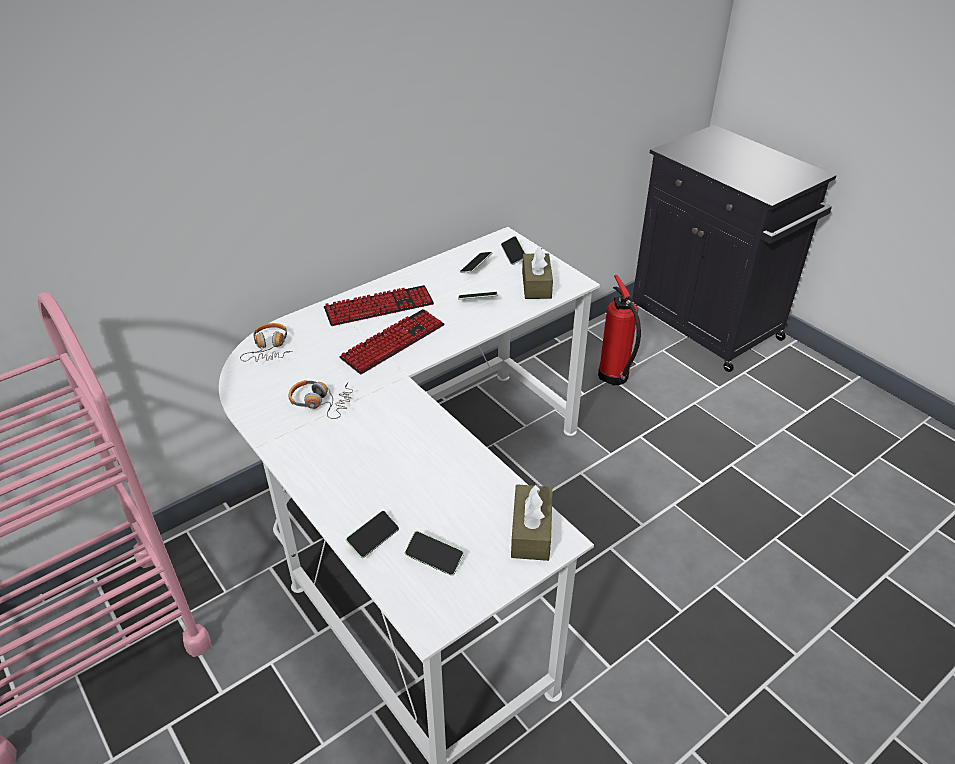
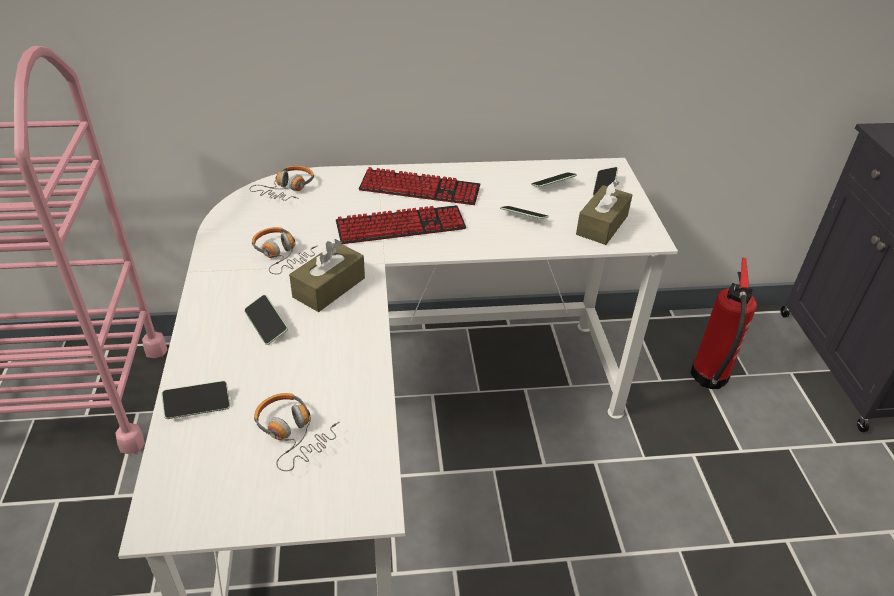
camera: 30 degrees right, 0 degrees up
(434, 558) = (231, 455): phone -> phone (266, 325)
(462, 523) = (292, 434): none -> headphones
(531, 531) = (351, 480): brown tissue box -> brown tissue box (329, 287)

